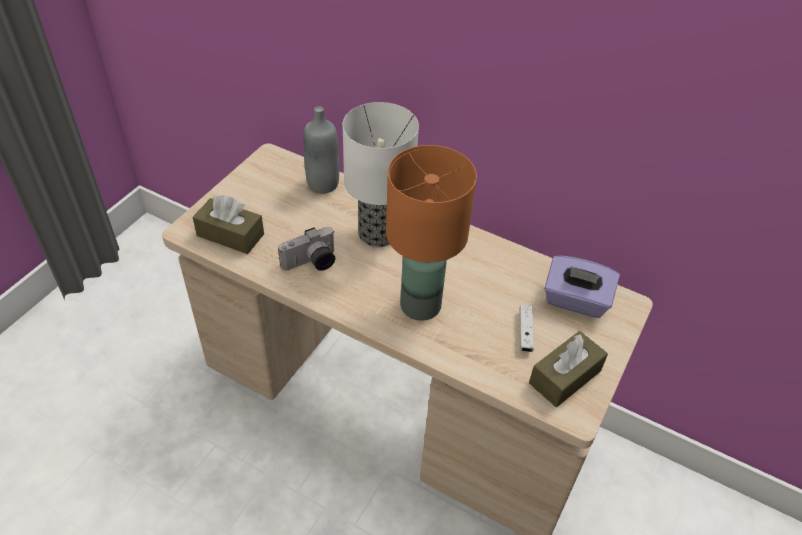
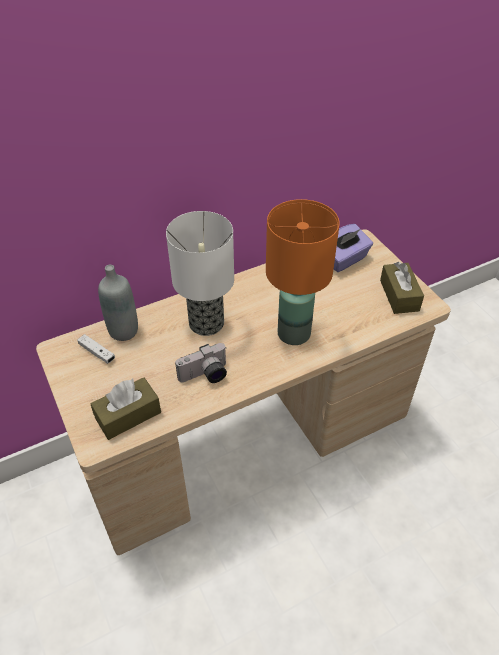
camera: 55 degrees left, 0 degrees up
(311, 264) = (205, 376): camera -> camera turned 60 degrees clockwise
(525, 332) = (353, 295): white game controller -> white game controller (97, 352)

